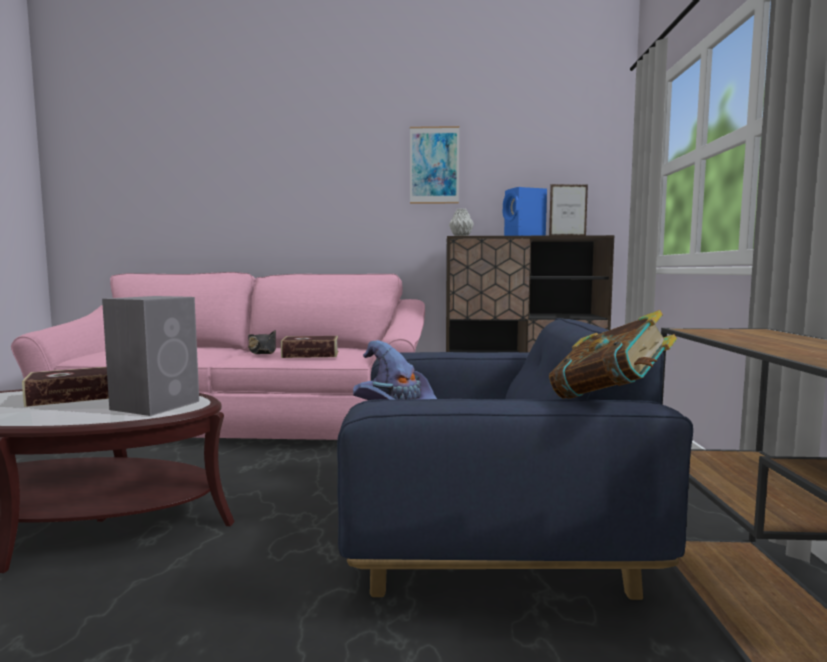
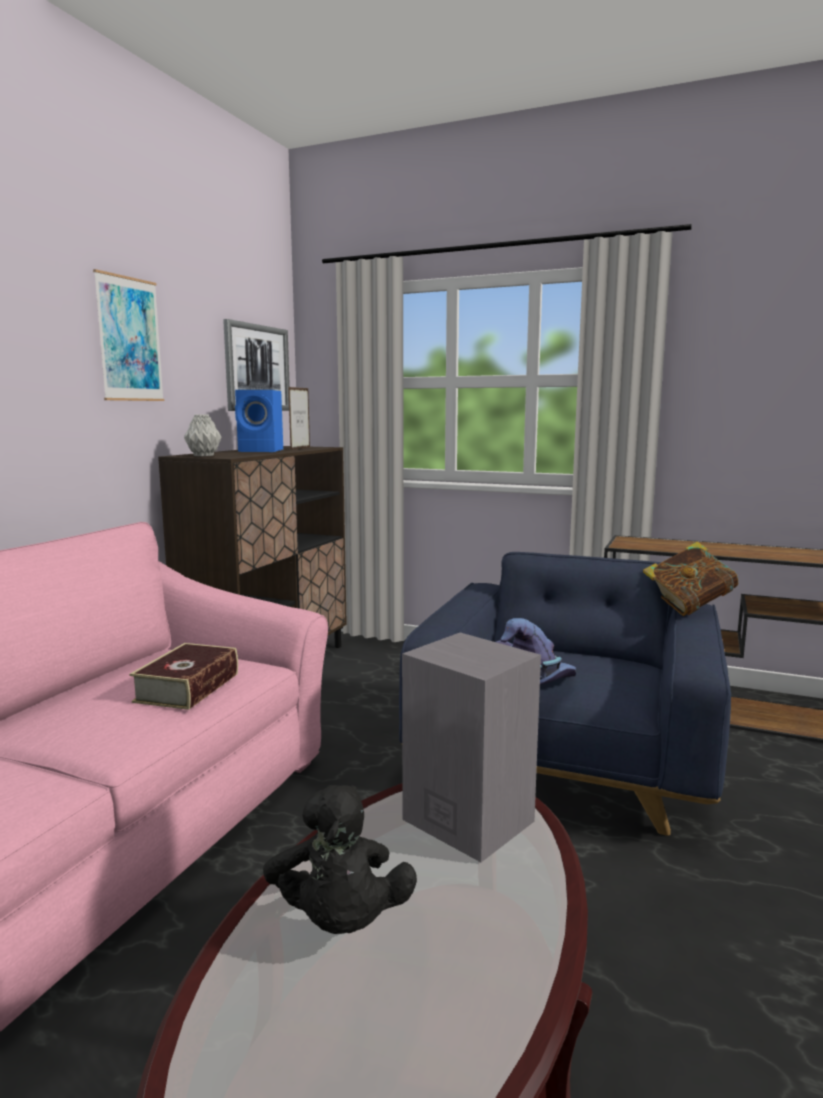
camera: 70 degrees left, 5 degrees up
(74, 396) = (339, 921): book -> black plush toy
(262, 352) = (93, 720): black hat -> none
(570, 175) = (257, 368): none -> picture

